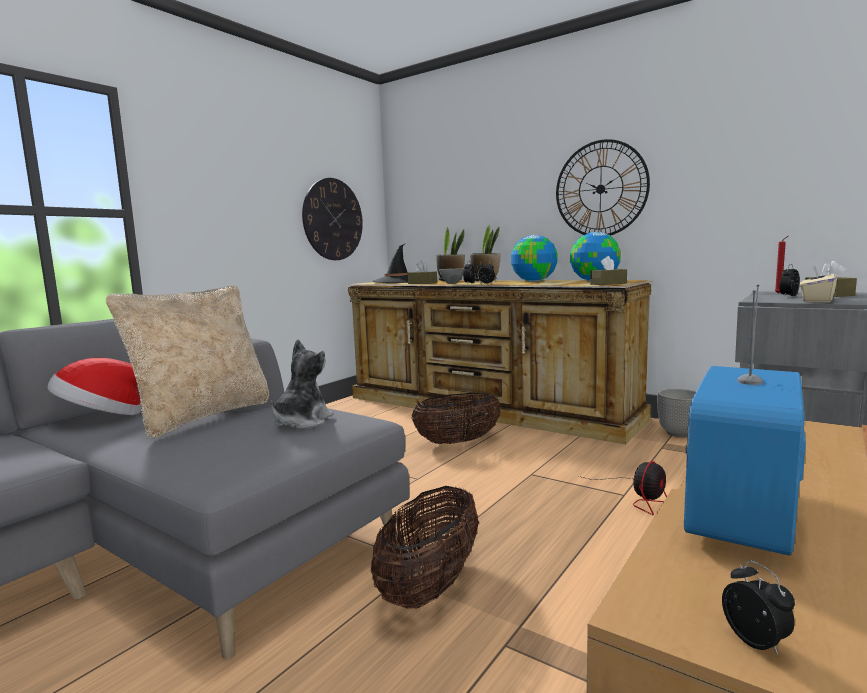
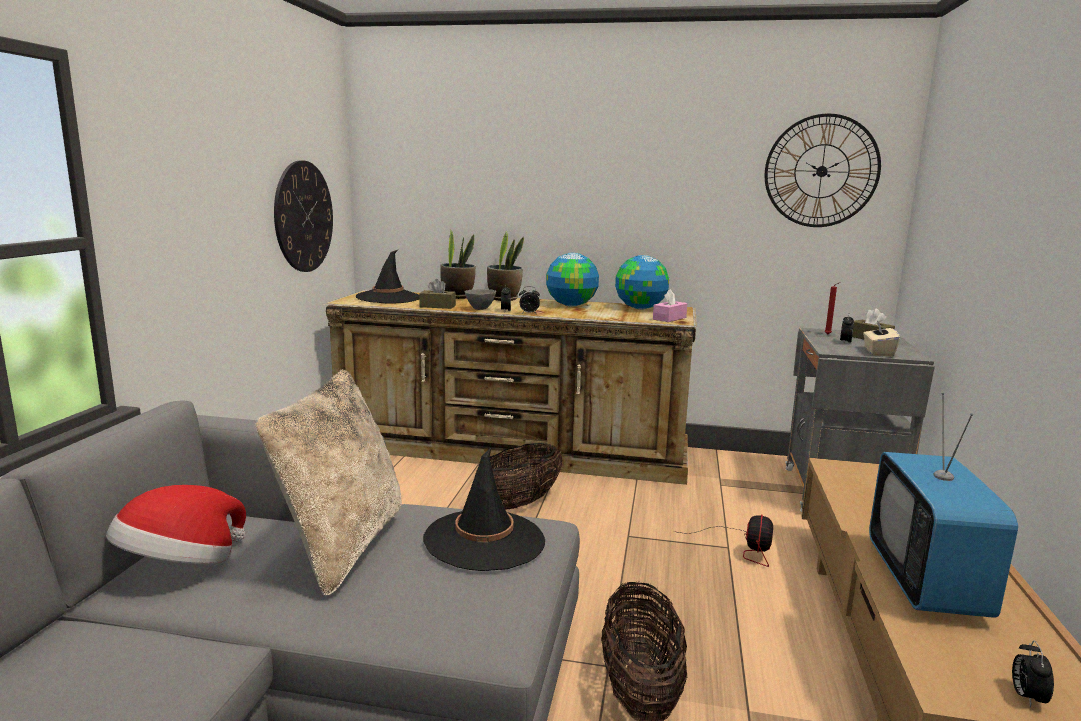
camera: 25 degrees left, 5 degrees up
(302, 422) = (484, 540): plush toy -> black hat
(600, 189) = (642, 205): wall clock -> wall clock (821, 171)
(608, 284) = (669, 318): brown tissue box -> pink tissue box
(679, 433) = (723, 465): planter -> none
(756, 642) = (1026, 697): alarm clock -> alarm clock turned 120 degrees counterclockwise

